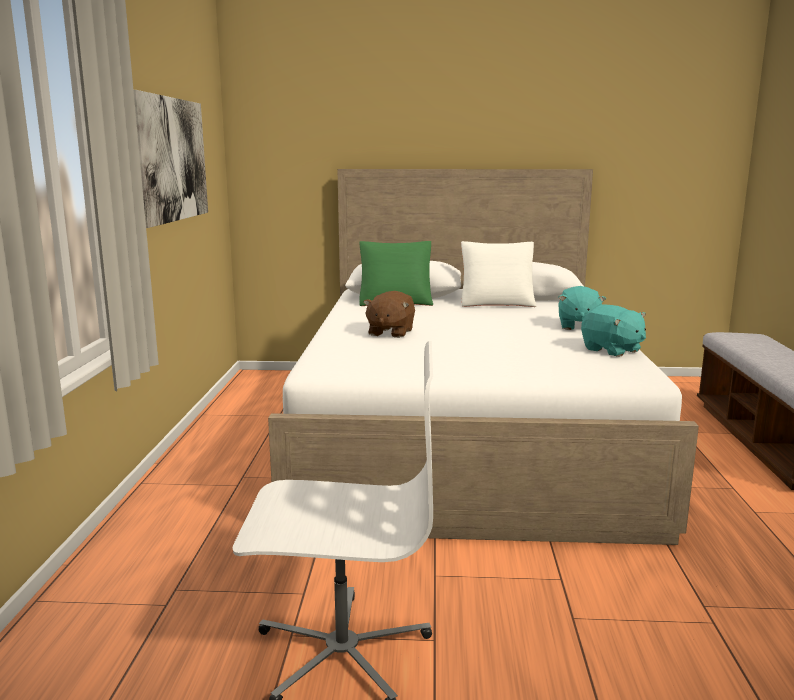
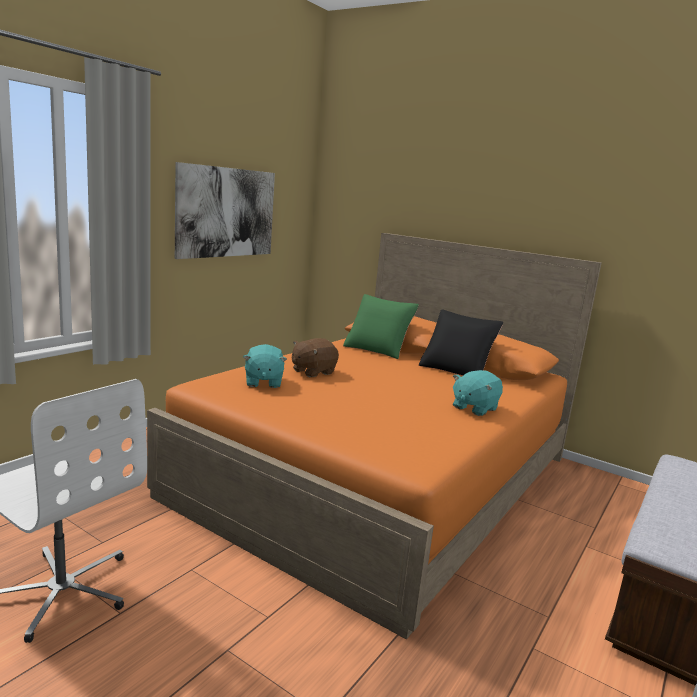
camera: 30 degrees right, 0 degrees up
(466, 434) = (382, 475): white bed -> orange bed
(497, 302) = (456, 369): white pillow -> black pillow
(612, 350) = (448, 437): turquoise plush toy -> turquoise plush toy (263, 382)

